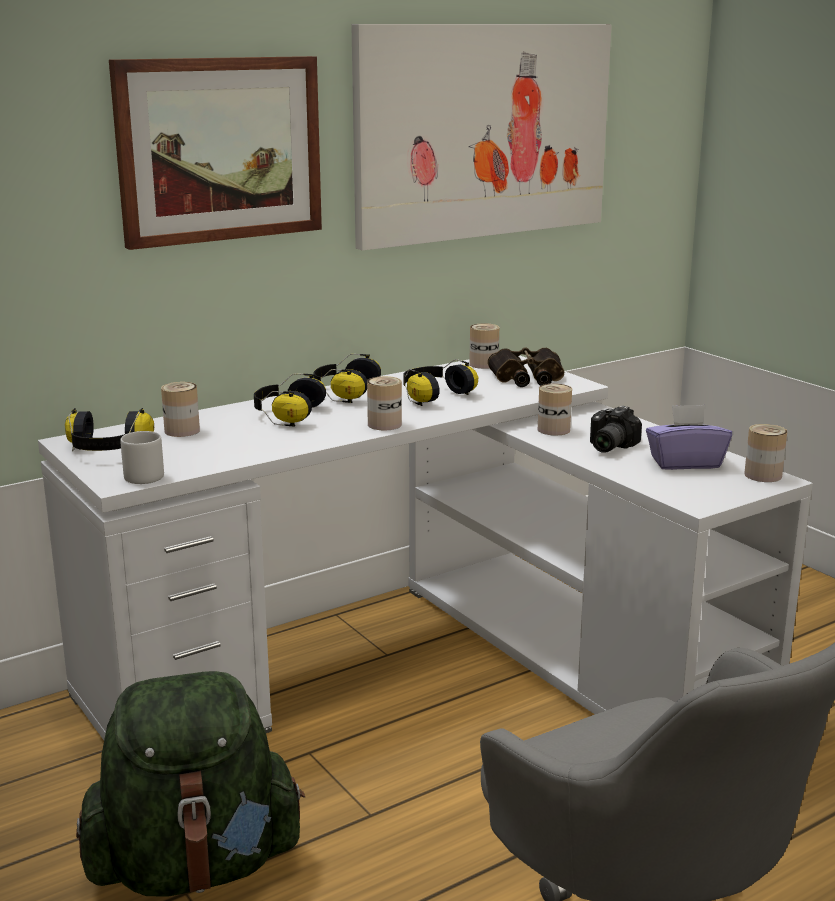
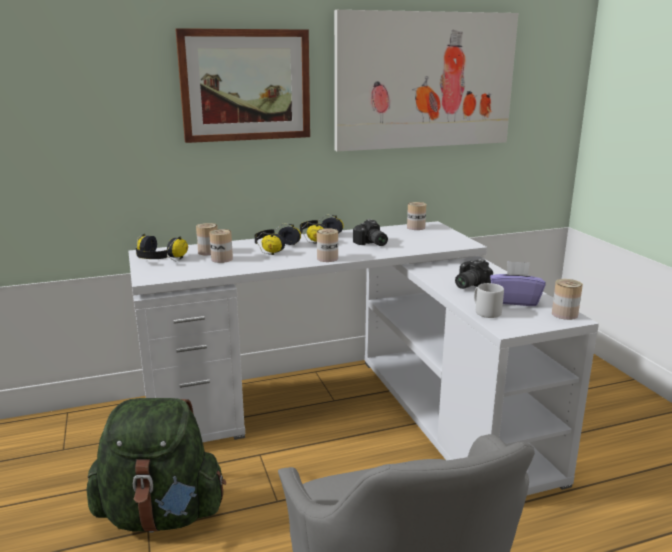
camera: 15 degrees right, 0 degrees up
(141, 476) = (164, 276): grey mug -> grey mug (485, 312)
(434, 396) = (371, 244): headphones -> camera
(527, 378) = (437, 237): binoculars -> none
(553, 430) = (440, 271): can -> can (222, 259)

